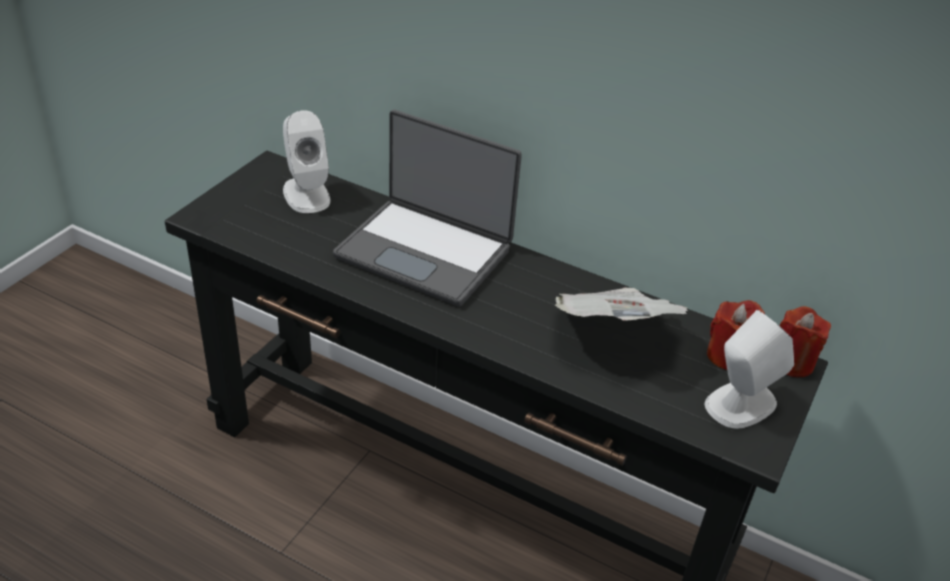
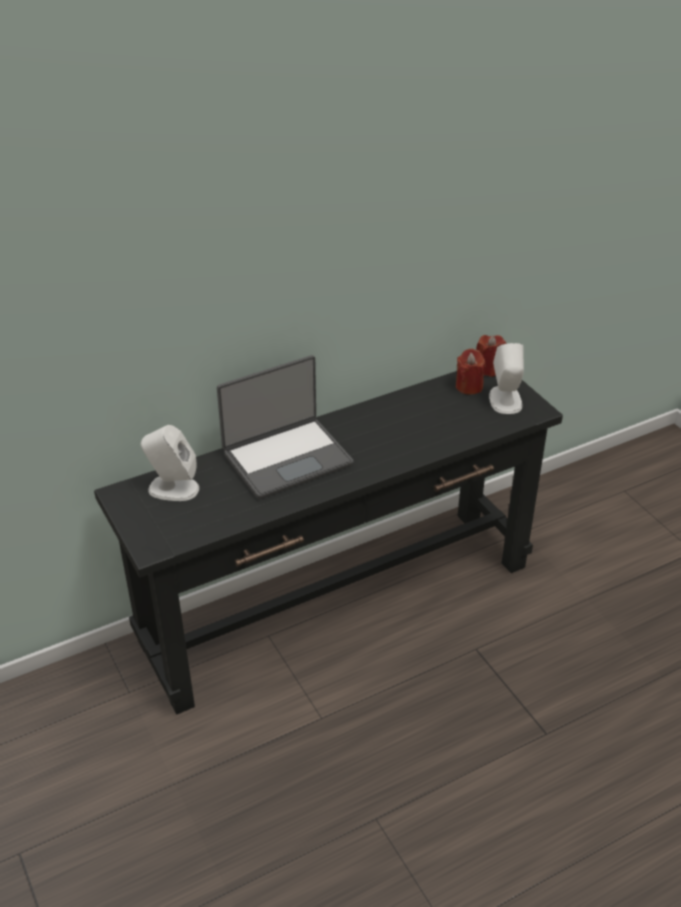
camera: 55 degrees left, 0 degrees up
(614, 331) = (419, 416): newspaper -> none

